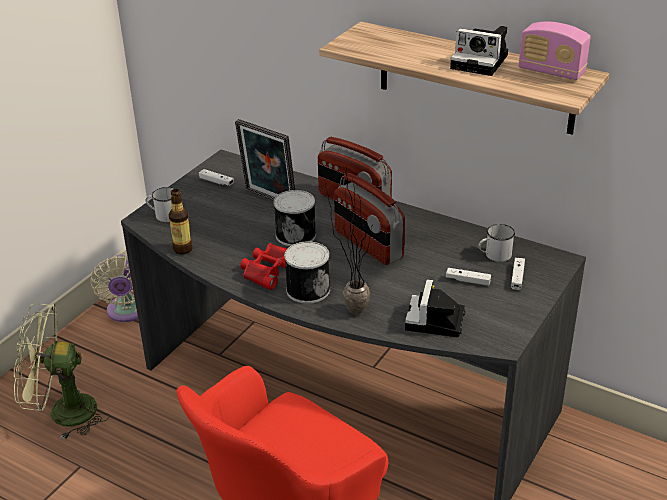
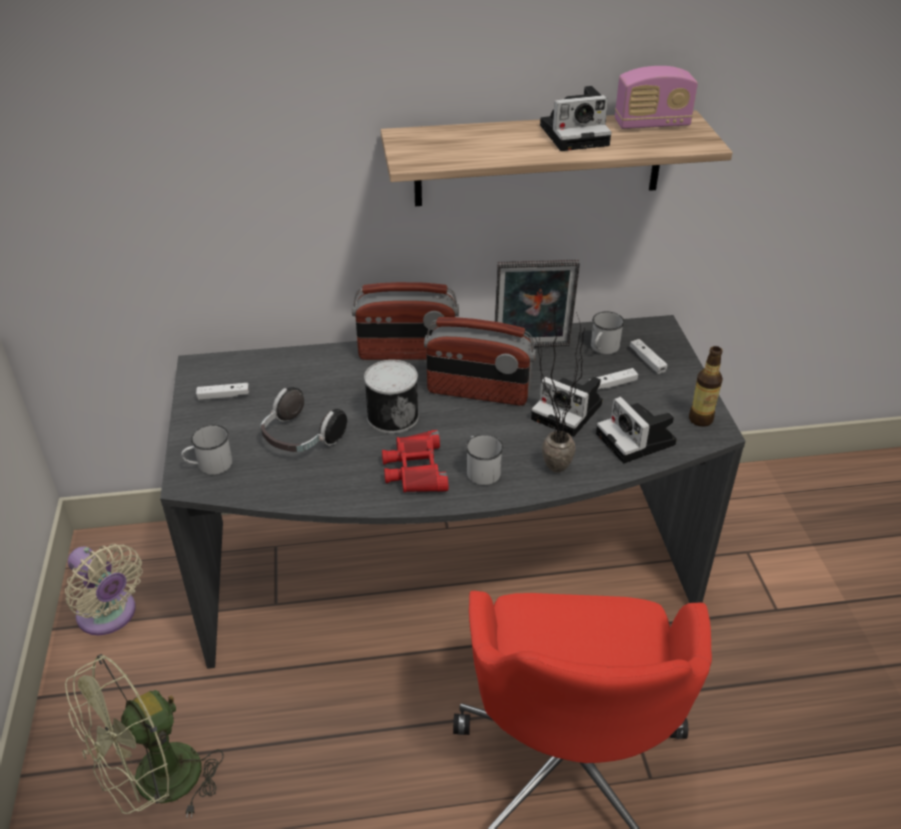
camera: 40 degrees left, 5 degrees up
(183, 249) = (287, 495): bottle -> bottle (700, 419)
(228, 223) = (300, 439): none -> headphones
(268, 200) = (312, 391): picture frame -> picture frame (532, 348)
(307, 289) = (481, 470): can -> white mug
(412, 283) = (569, 412): none -> camera

